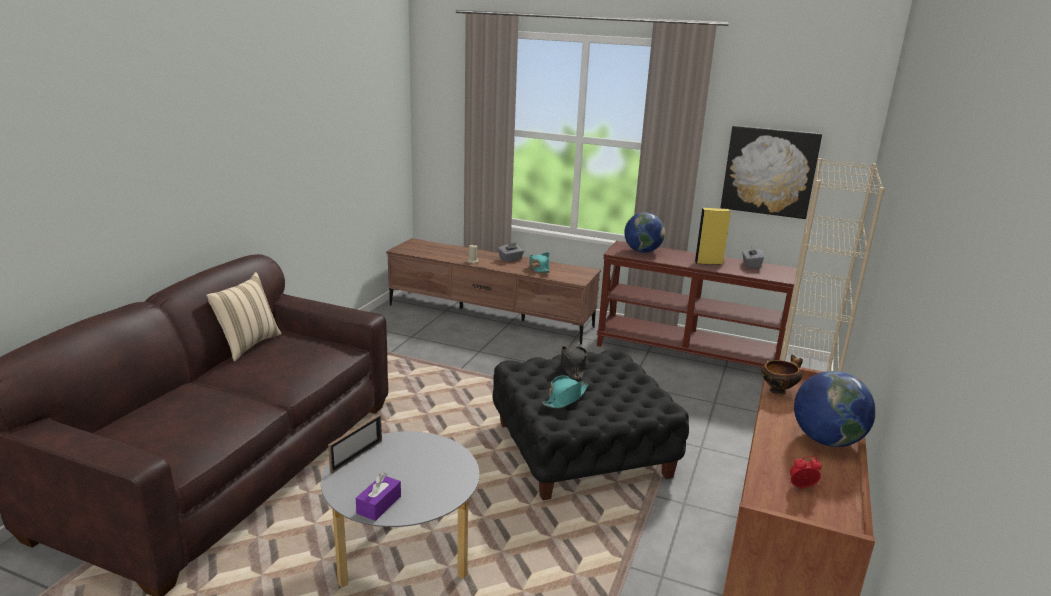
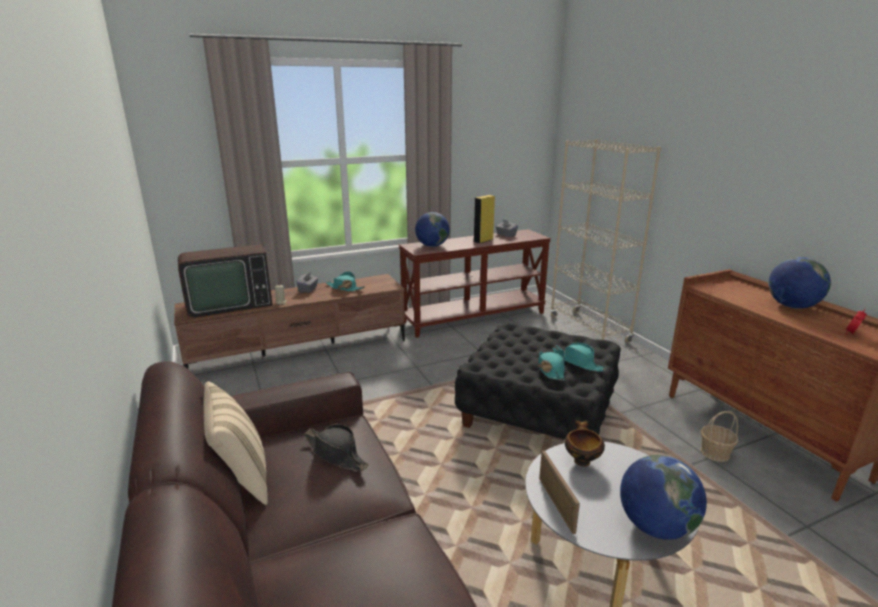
camera: 45 degrees left, 0 degrees up
(379, 505) = (655, 526): purple tissue box -> globe
(438, 250) = (228, 304): none -> television
(572, 366) = (507, 347): black hat -> black hat (336, 454)
(604, 406) = (578, 362): none -> turquoise hat
(677, 578) = (714, 453): none -> basket
(769, 171) = (494, 162): picture -> none
(778, 390) = (716, 292): bowl -> bowl (581, 460)

